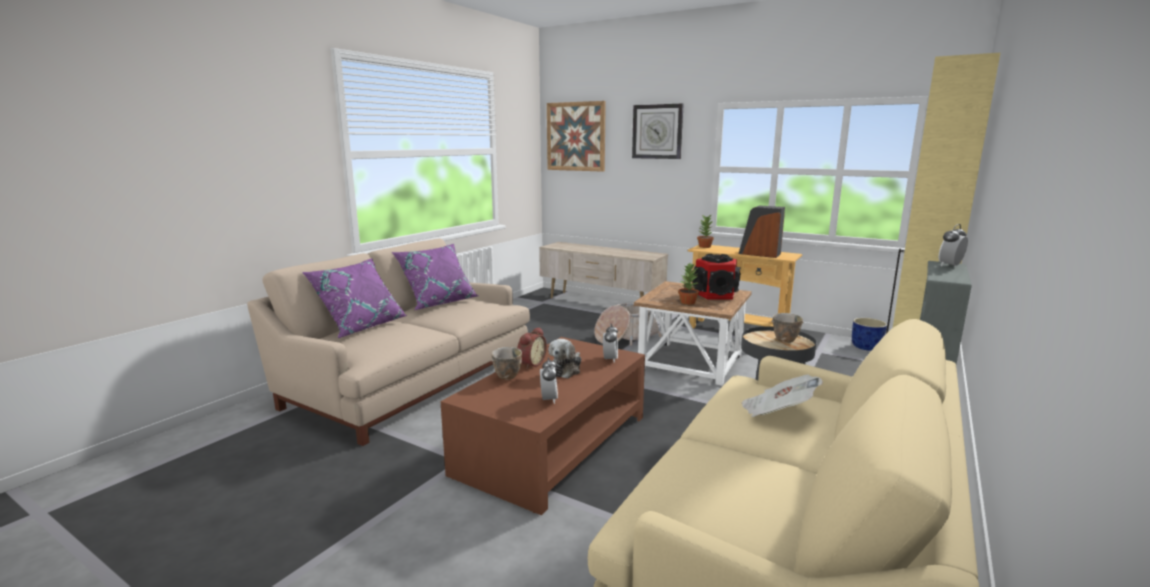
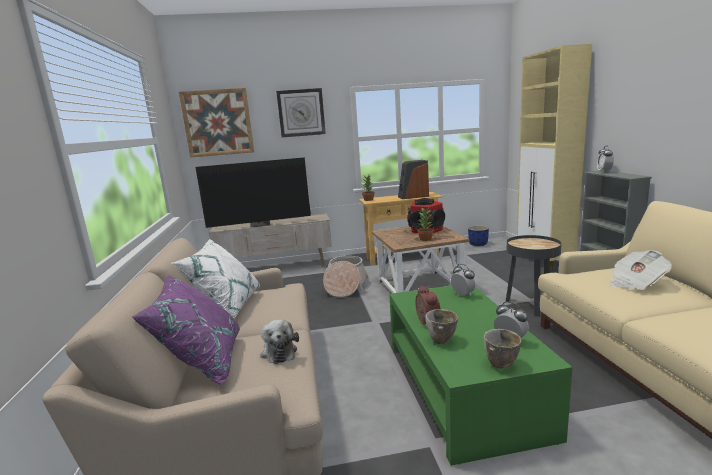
camera: 40 degrees left, 0 degrees up
(438, 302) = (226, 306): purple pillow -> white pillow
(553, 444) = (462, 386): brown coffee table -> green coffee table
(566, 370) = (459, 314): plush toy -> plush toy (279, 352)
(588, 250) = (260, 224): none -> television
(784, 341) = (535, 243): bowl -> bowl (500, 365)

